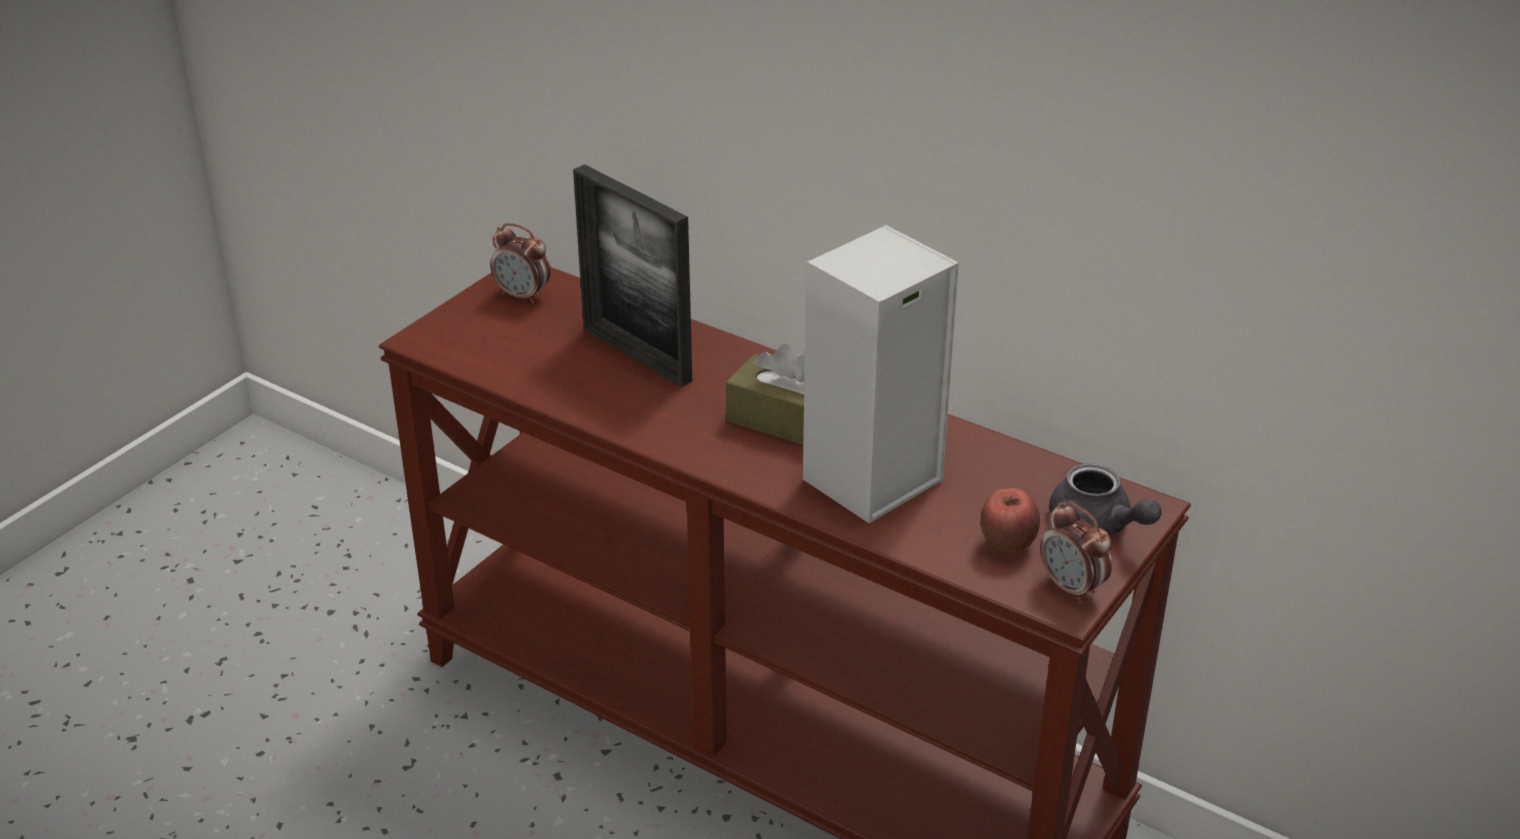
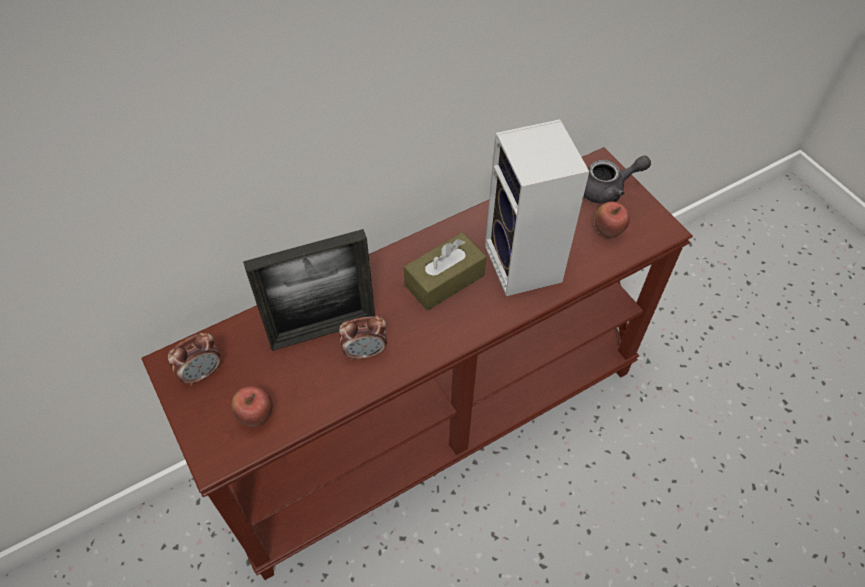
camera: 65 degrees left, 20 degrees up
(490, 347) = (256, 415): none -> apple
(1072, 588) = (653, 222): alarm clock -> alarm clock (365, 352)

